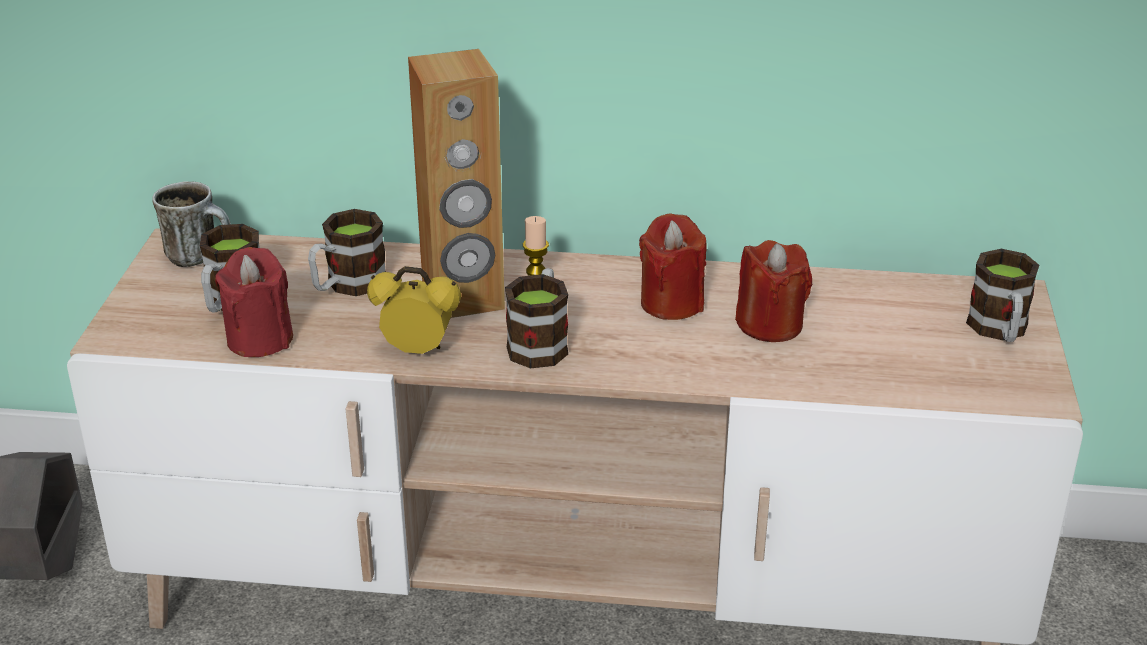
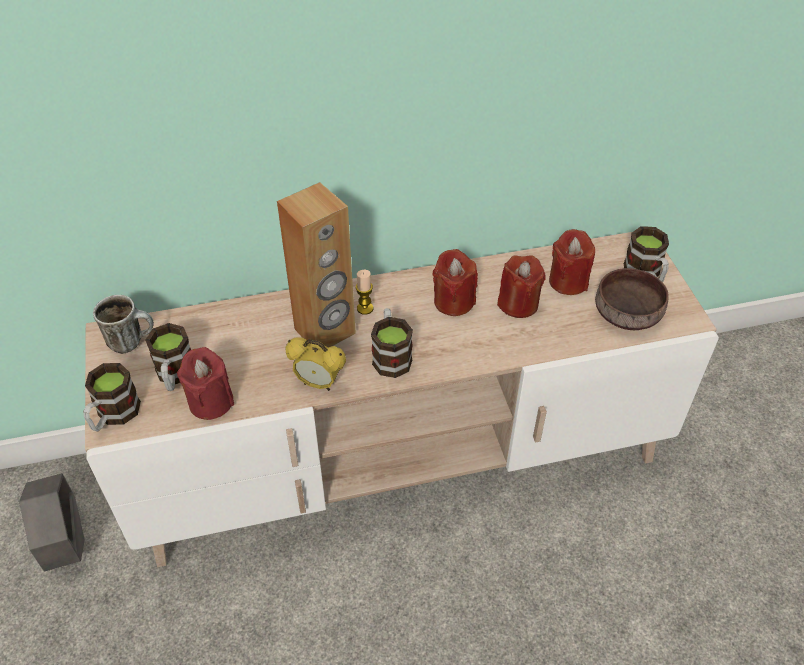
camera: 20 degrees left, 15 degrees up
(347, 285) = (245, 340): mug -> mug (113, 415)
(418, 351) = (318, 383): alarm clock -> alarm clock turned 150 degrees counterclockwise
(866, 315) = (568, 281): none -> red candle
(940, 368) = (626, 312): none -> brown bowl

